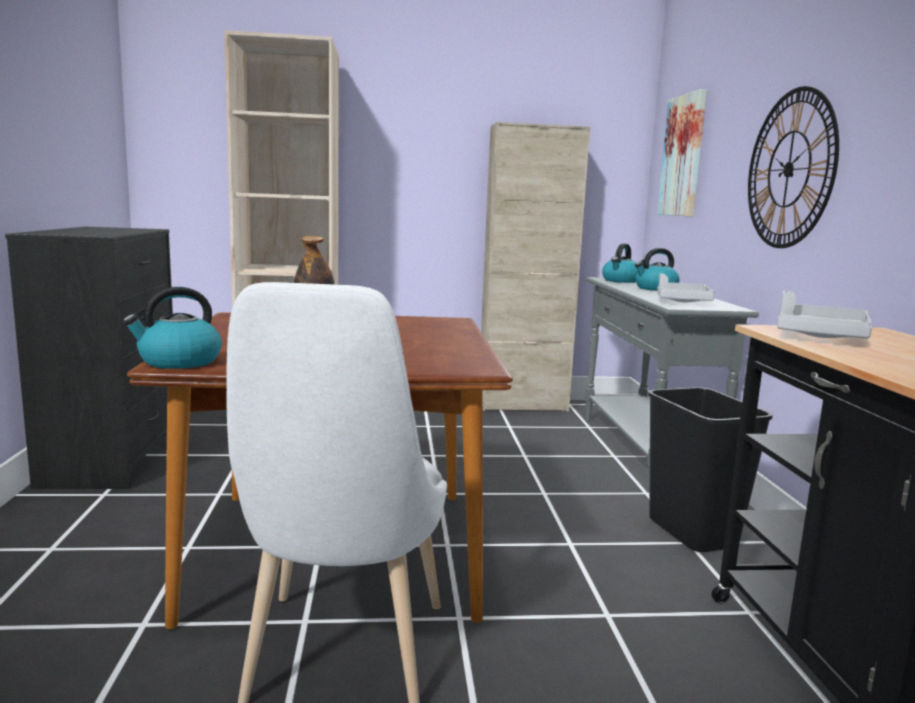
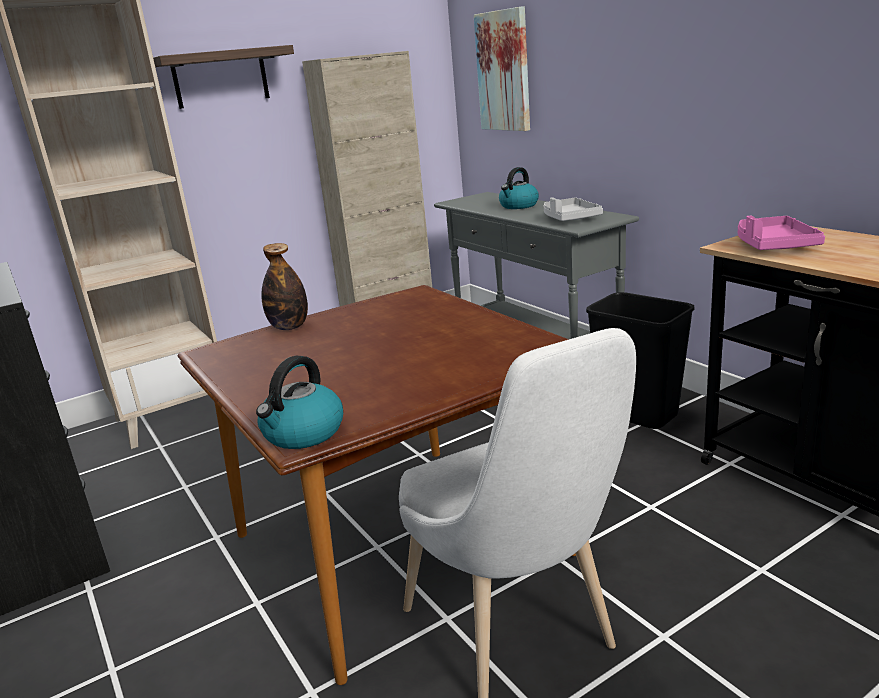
camera: 25 degrees left, 10 degrees up
(413, 130) = (220, 78): none -> shelf
(621, 281) = (472, 202): kettle -> none
(789, 169) = (649, 89): wall clock -> none
(821, 336) = (772, 245): grey tray -> pink tray

